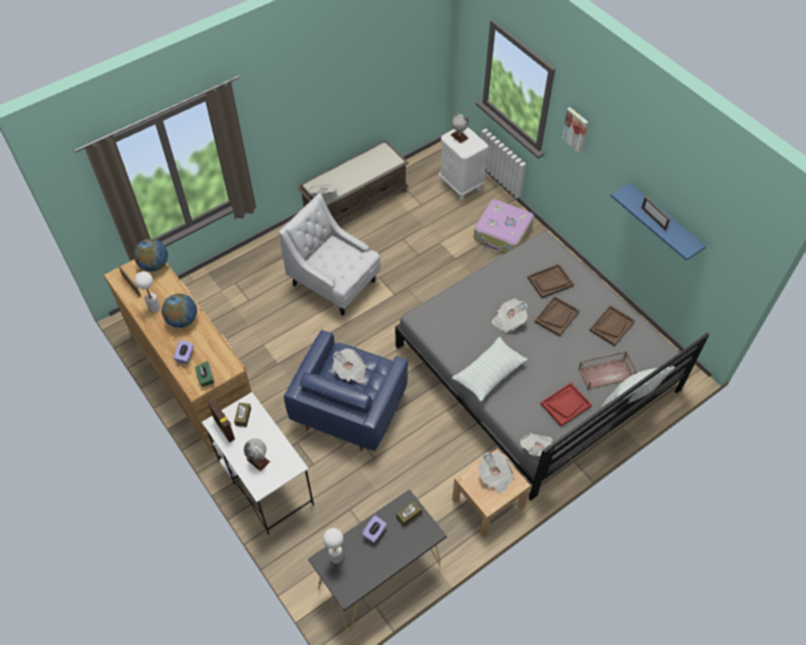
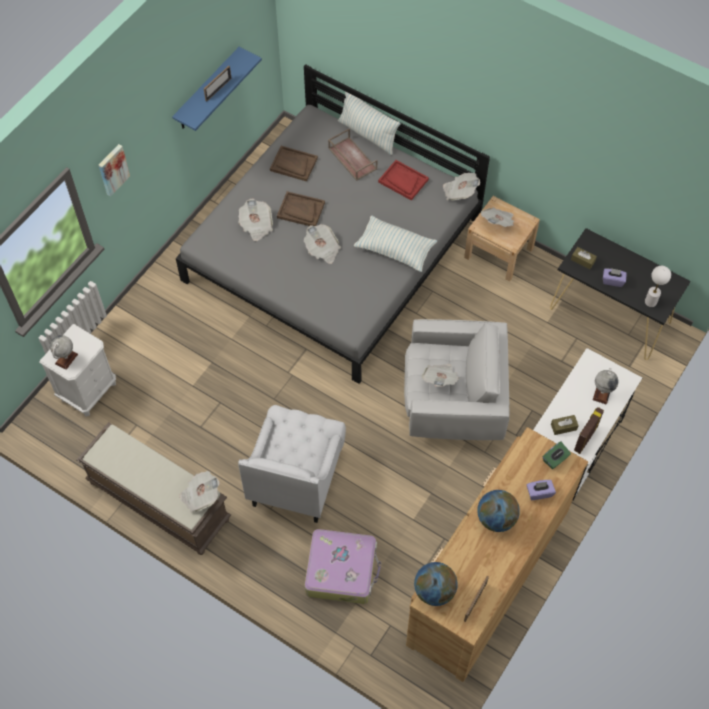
camera: 110 degrees left, 5 degrees up
(154, 308) = (493, 558): white table lamp -> none
(350, 407) = (453, 400): blue armchair -> white armchair
(502, 233) = (156, 325): suitcase -> suitcase (342, 570)
(550, 282) = (256, 226): brown tray -> newspaper

